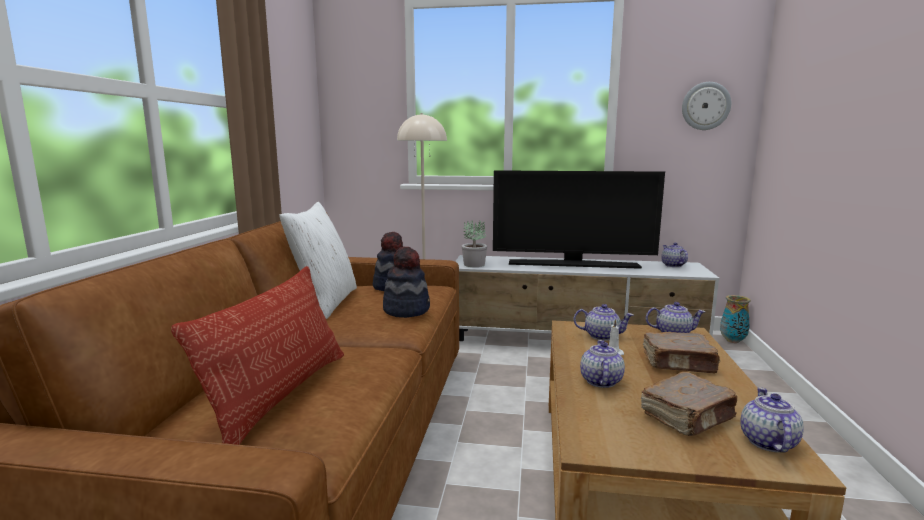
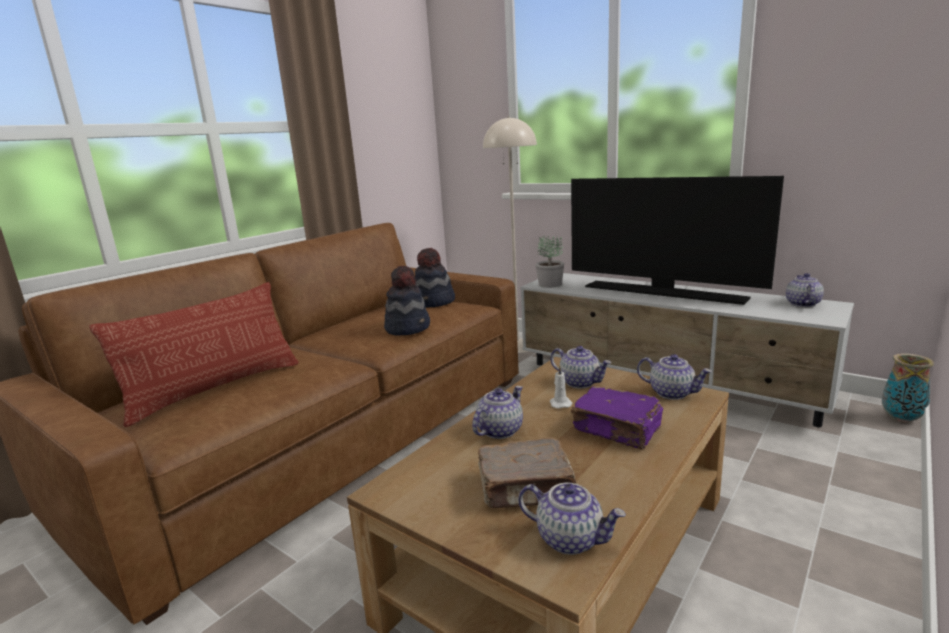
camera: 30 degrees right, 5 degrees up
(325, 302) = (364, 312): white pillow -> none
(679, 364) = (617, 430): brown book -> purple book
(705, 106) = (888, 73): wall clock -> none
(767, 442) = (570, 539): teapot -> teapot turned 75 degrees clockwise

